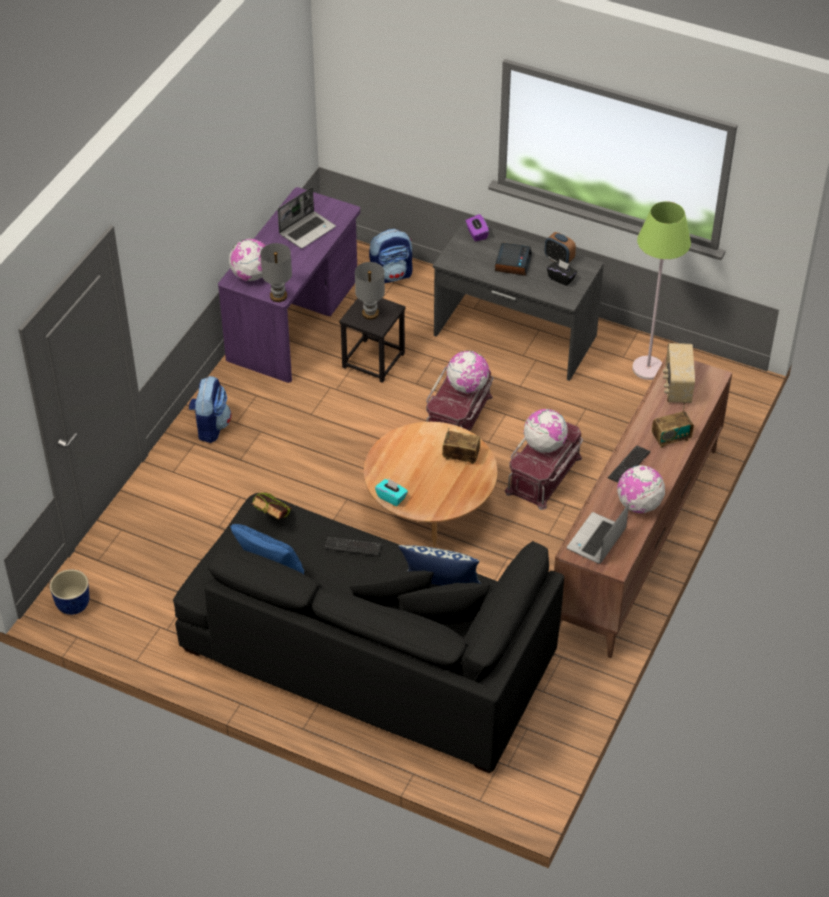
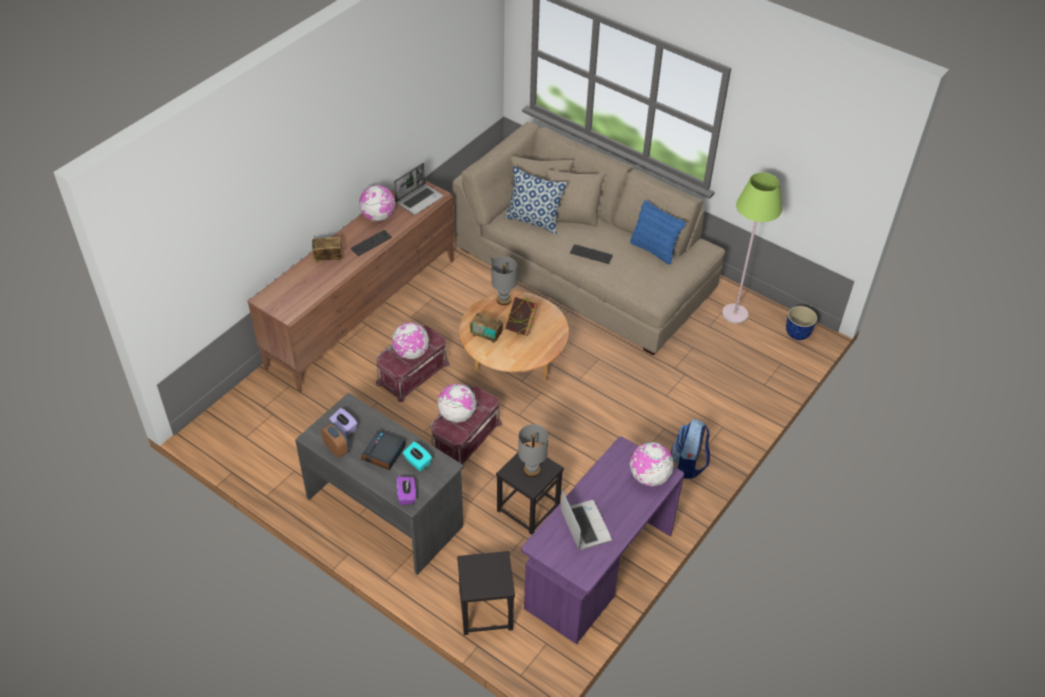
camera: 170 degrees left, 0 degrees up
(272, 519) = (648, 285): book -> book (521, 328)
(278, 296) = (624, 448): grey table lamp -> grey table lamp (503, 299)
(307, 230) = (584, 525): laptop -> laptop turned 105 degrees clockwise
(367, 653) = (584, 270): black sofa -> beige sofa
(391, 275) = (485, 611): backpack -> black stool
(391, 497) = (550, 312): turquoise tissue box -> turquoise tissue box (417, 462)
(561, 278) = (344, 428): black tissue box -> purple tissue box
(647, 368) = (278, 454): green floor lamp -> green floor lamp (735, 314)
(677, 387) = (300, 296): radio -> none

